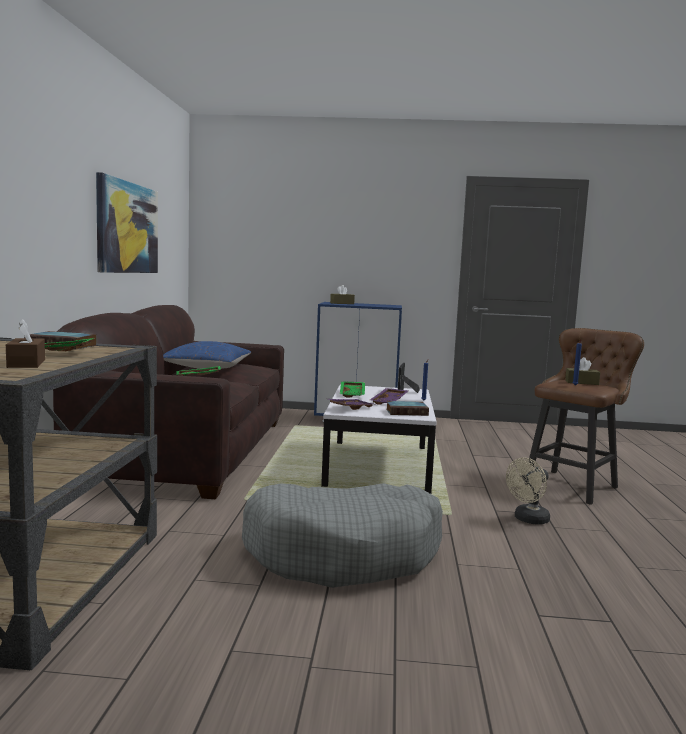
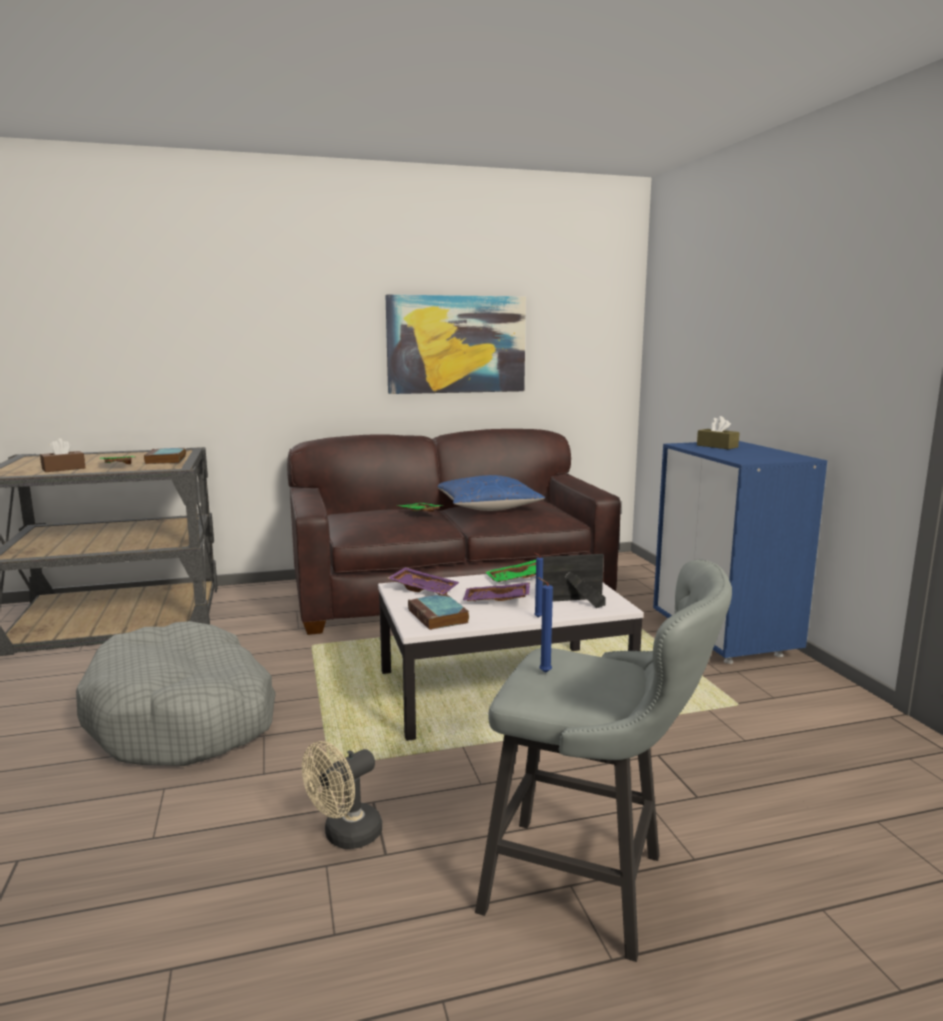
camera: 70 degrees right, 5 degrees up
(528, 520) = (345, 836): beige fan -> beige fan turned 75 degrees counterclockwise
(575, 484) = (597, 889): brown stool -> grey stool
(581, 382) = (597, 679): brown tissue box -> none

